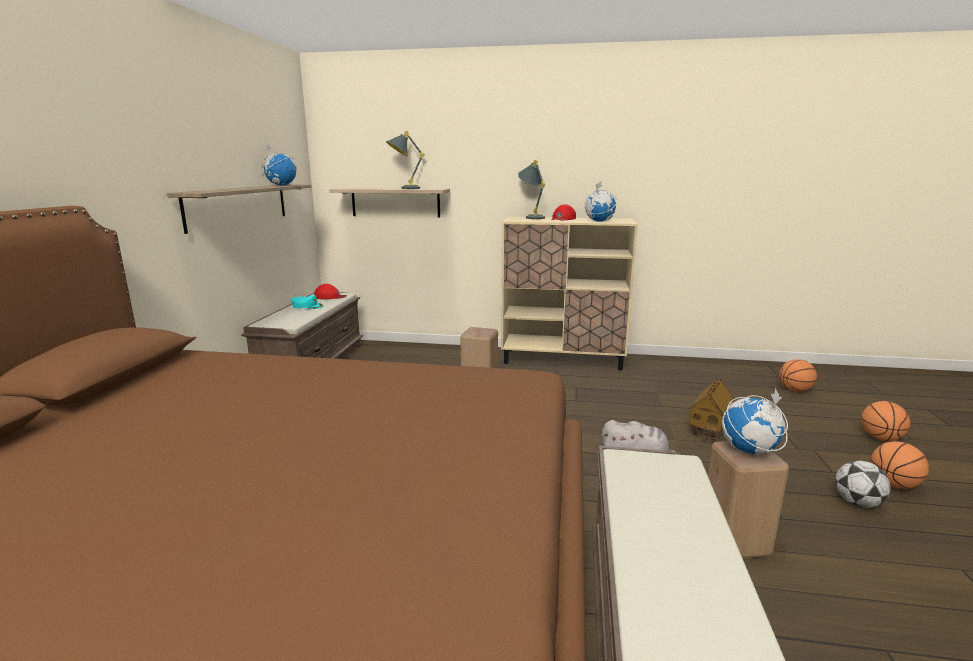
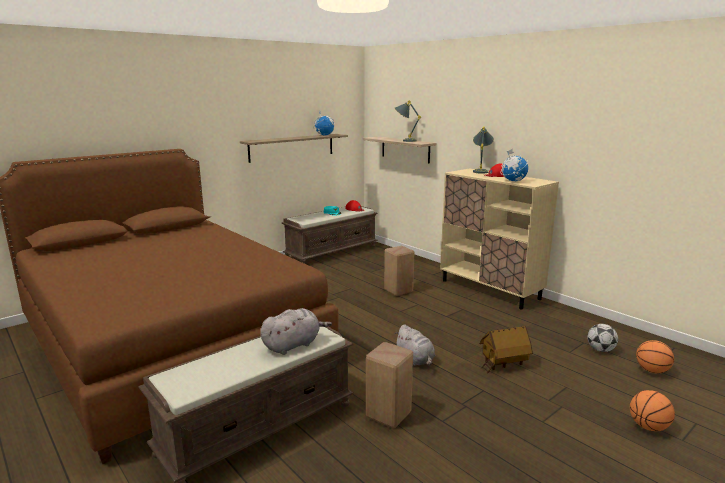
camera: 40 degrees right, 0 degrees up
(675, 495) = (293, 345): none -> grey plush toy
(749, 451) = (390, 351): globe -> none
(857, 503) = (516, 441): football -> football (600, 350)
(893, 485) = (575, 449): basketball -> none

